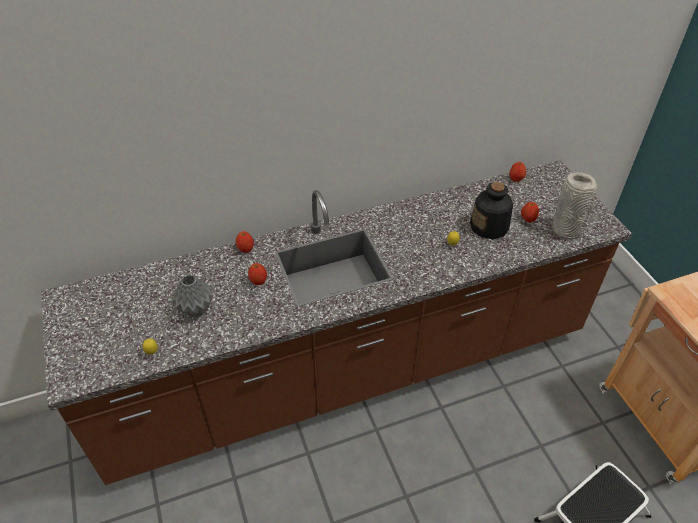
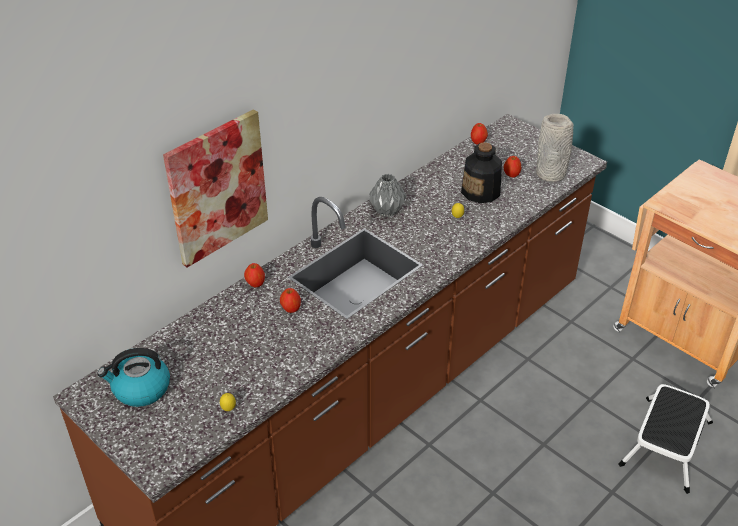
camera: 25 degrees left, 5 degrees down
(102, 309) = (140, 389): none -> kettle
(197, 309) = (246, 355): grey vase -> grey vase (387, 211)
(213, 158) = (217, 188): none -> picture

